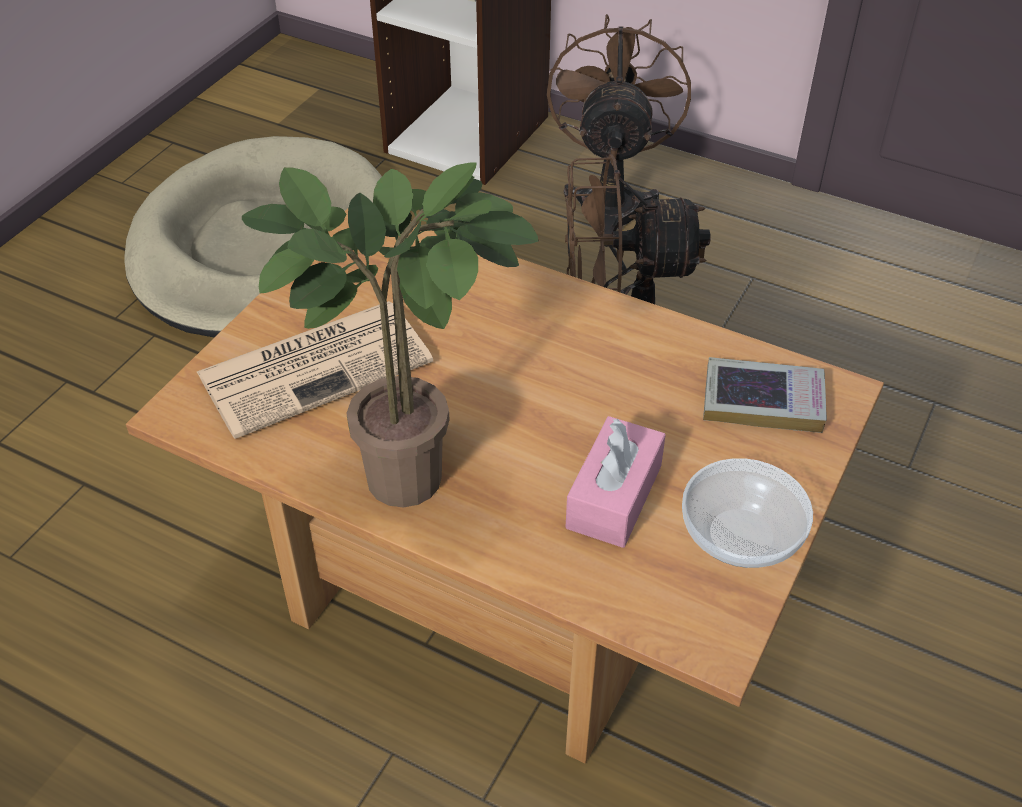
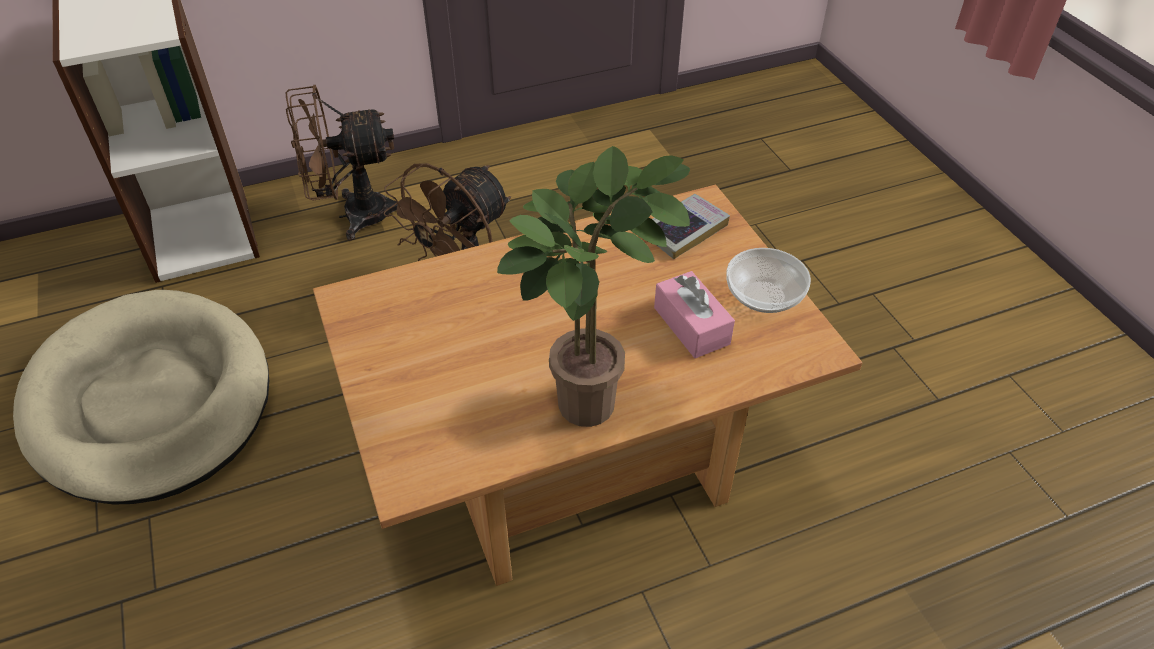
camera: 50 degrees left, 0 degrees up
(317, 366) = (445, 391): newspaper -> none
(610, 201) = (354, 216): brown fan -> brown fan turned 60 degrees counterclockwise

